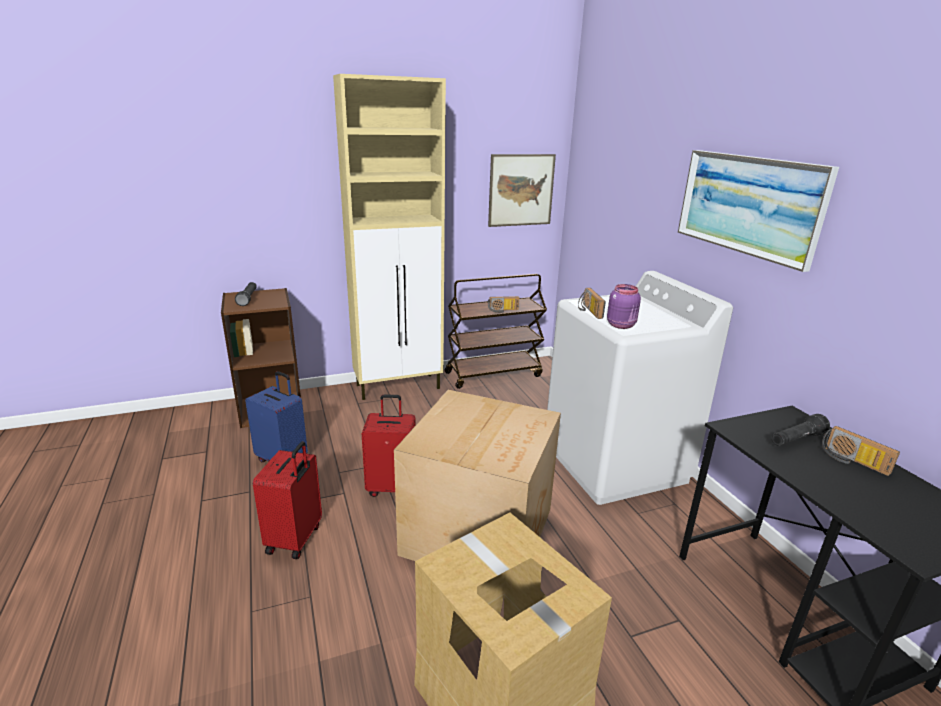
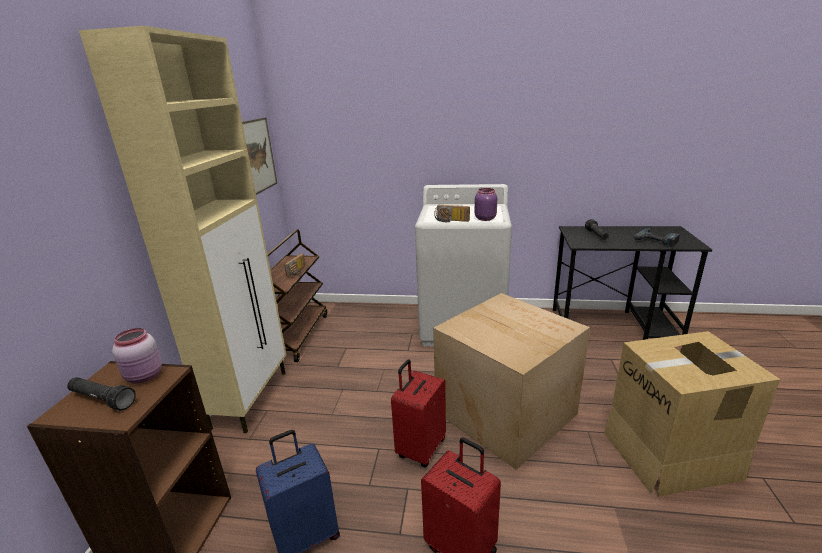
camera: 60 degrees left, 0 degrees up
(273, 300) = (145, 376): none -> pink jar
(748, 204) = (495, 119): picture -> none
(852, 461) = (619, 232): radio -> none
(870, 503) = (657, 240): none -> power drill

